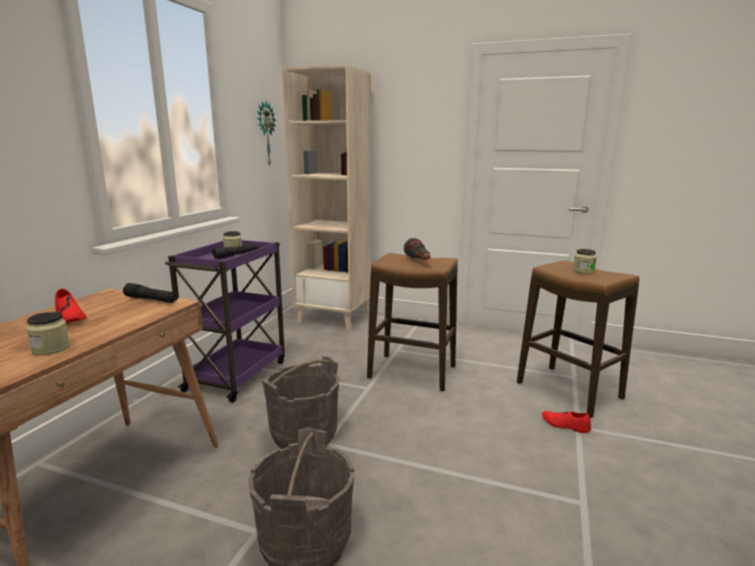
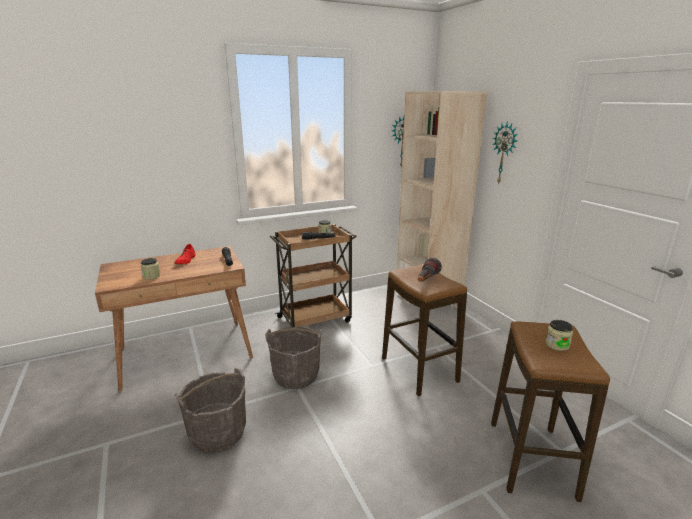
camera: 45 degrees right, 5 degrees up
(237, 374) = (315, 319): purple cart -> brown cart
(400, 136) = (504, 153): none -> wall clock
(565, 425) = (472, 481): red shoe -> none

